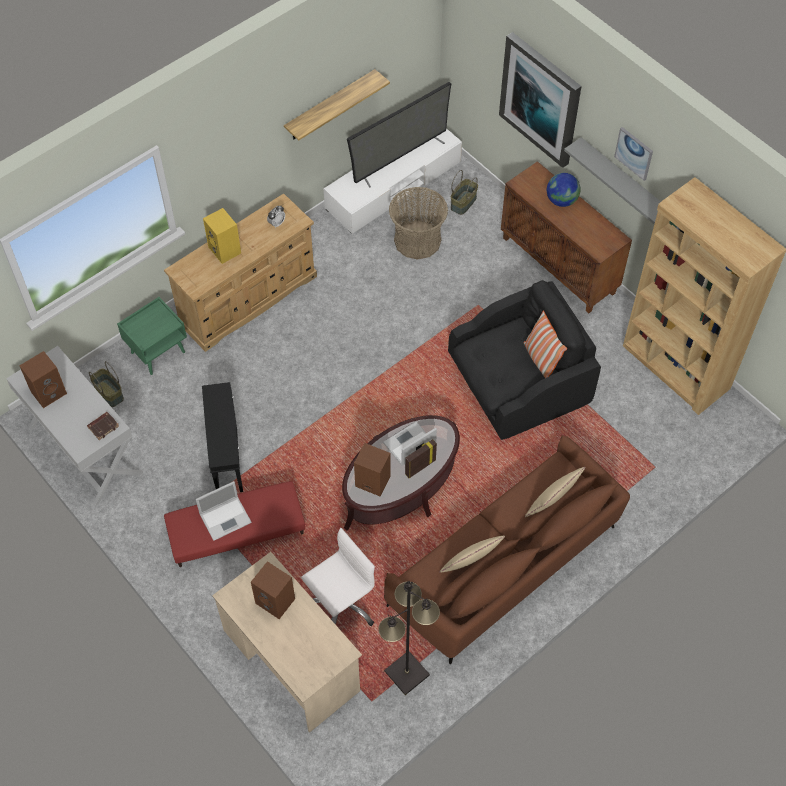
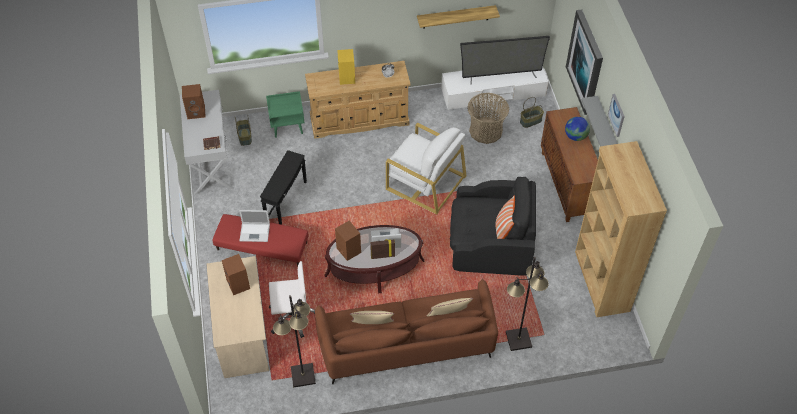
camera: 30 degrees right, 5 degrees down
(387, 343) = (425, 182): none -> white armchair
(630, 489) = (518, 340): none -> black floor lamp

